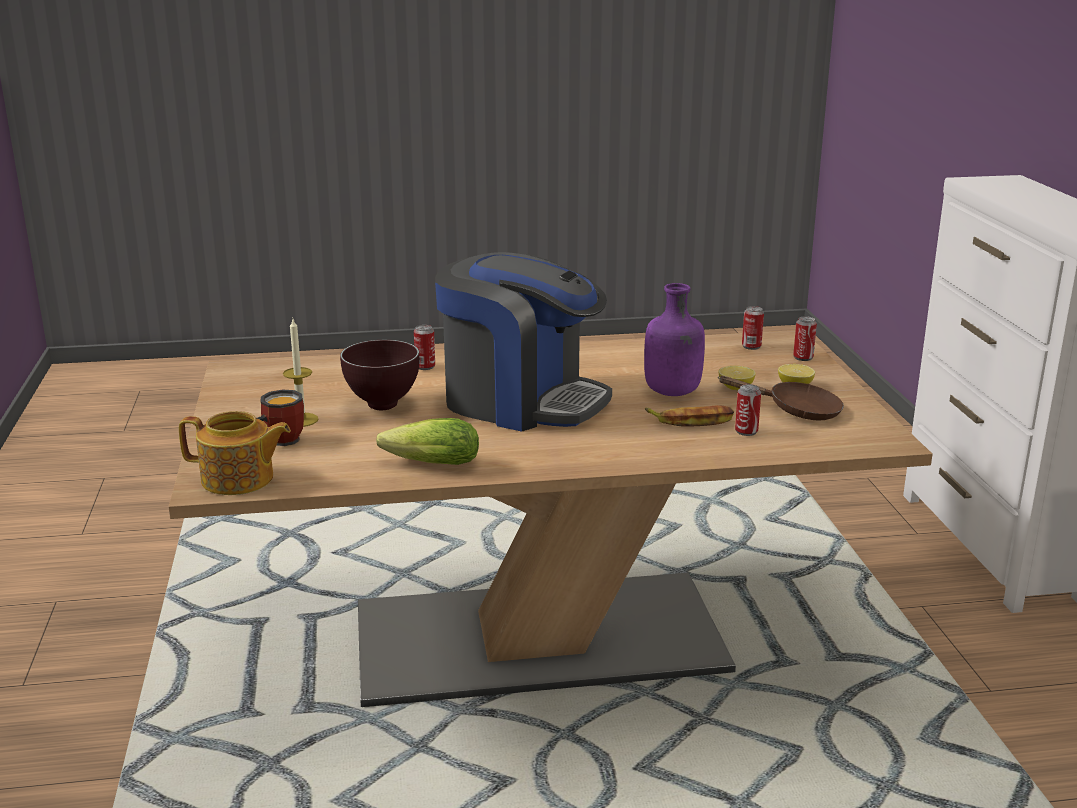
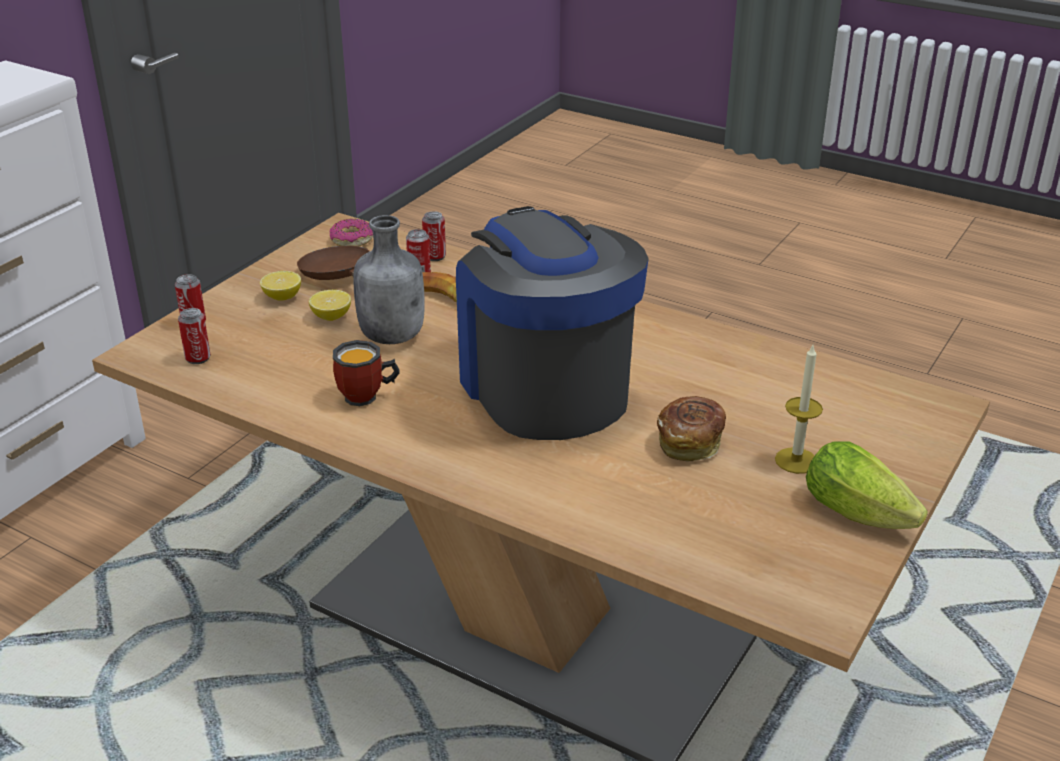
camera: 140 degrees left, 10 degrees up
(239, 479) = (909, 403): teapot -> none
(279, 441) = (841, 438): mug -> mug (367, 398)
(383, 406) = (690, 443): brown bowl -> bread
(425, 367) = (571, 492): can -> can (435, 256)
(428, 464) = (721, 351): lettuce -> lettuce (863, 515)
(672, 393) = (393, 336): purple bottle -> grey bottle
(857, 435) = (351, 240): none -> donut

